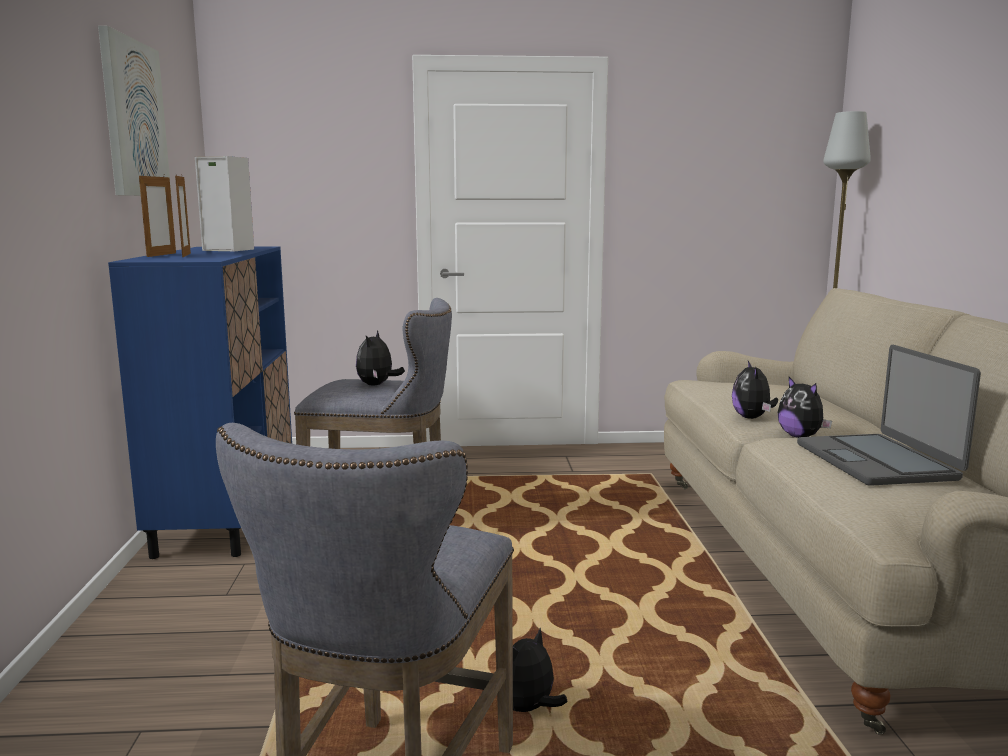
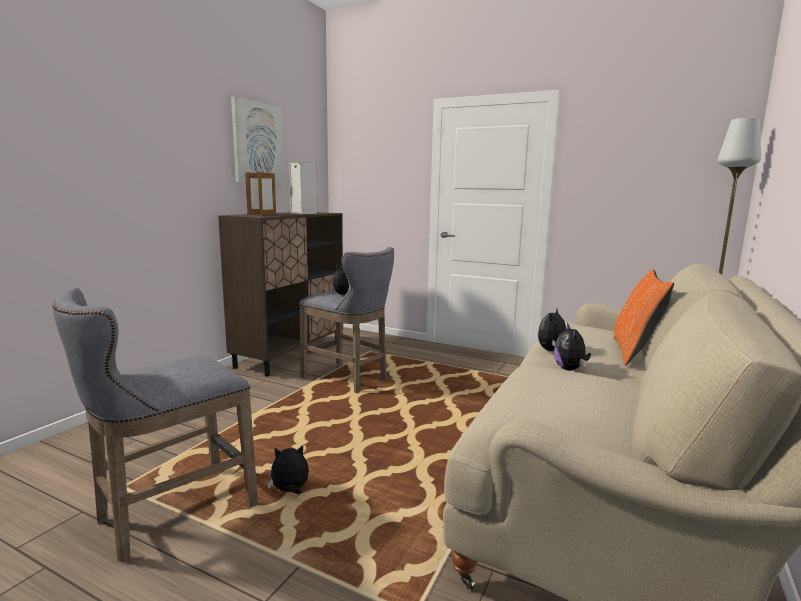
camera: 30 degrees right, 0 degrees up
(228, 511) = (290, 354): blue cabinet -> brown cabinet
(831, 404) = (635, 352): none -> orange pillow
(877, 461) = (576, 395): laptop -> none

